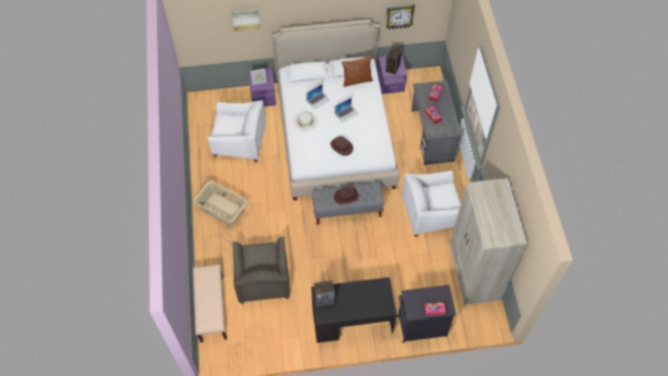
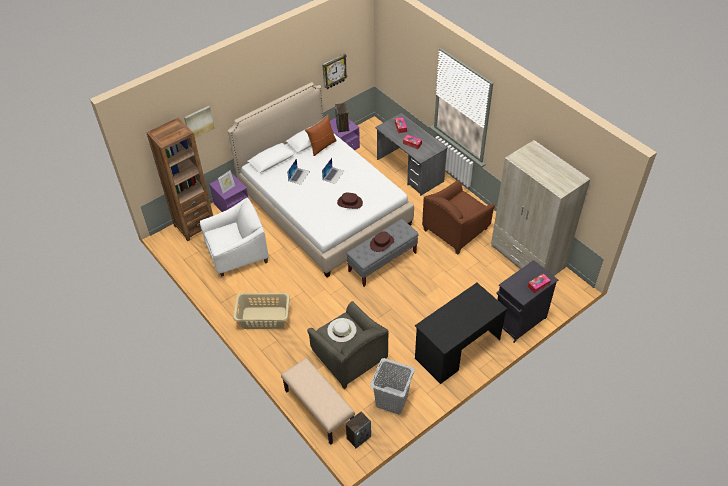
camera: 30 degrees left, 10 degrees down
(224, 100) = (194, 225): none -> brown bookcase
(270, 334) = (392, 400): none -> grey laundry basket
(305, 120) = (300, 197): white hat -> white hat (341, 330)
(324, 299) = (435, 328): speaker -> speaker (358, 437)
(430, 213) = (456, 230): white armchair -> brown armchair

